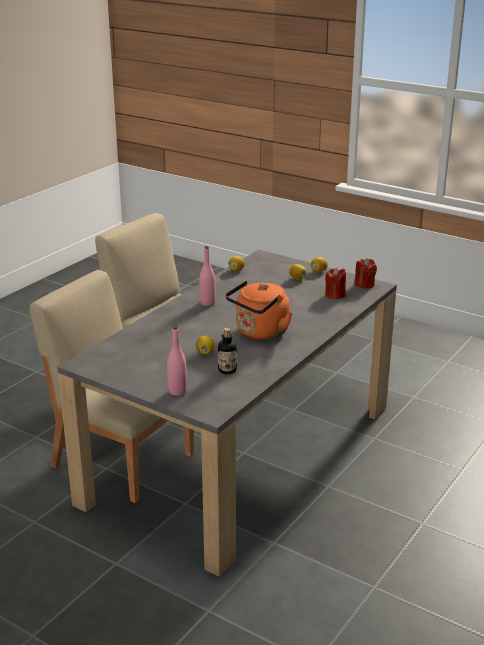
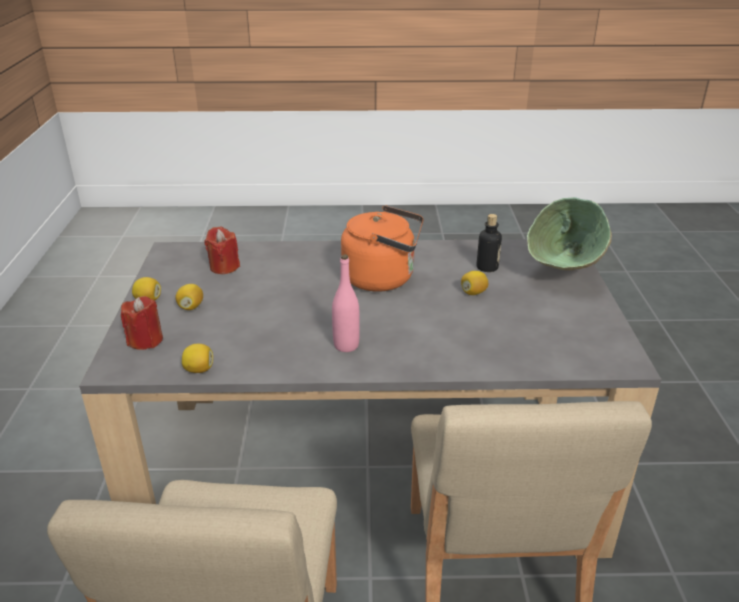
camera: 125 degrees left, 5 degrees up
(177, 391) = (565, 277): pink bottle -> green bowl
(364, 284) = (172, 258): red candle -> red candle (145, 340)

